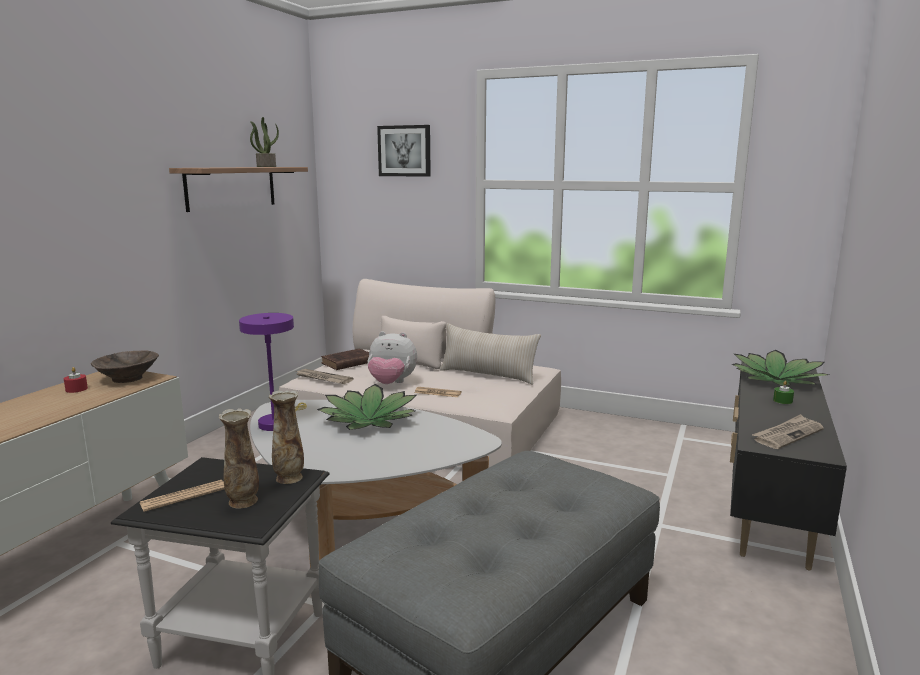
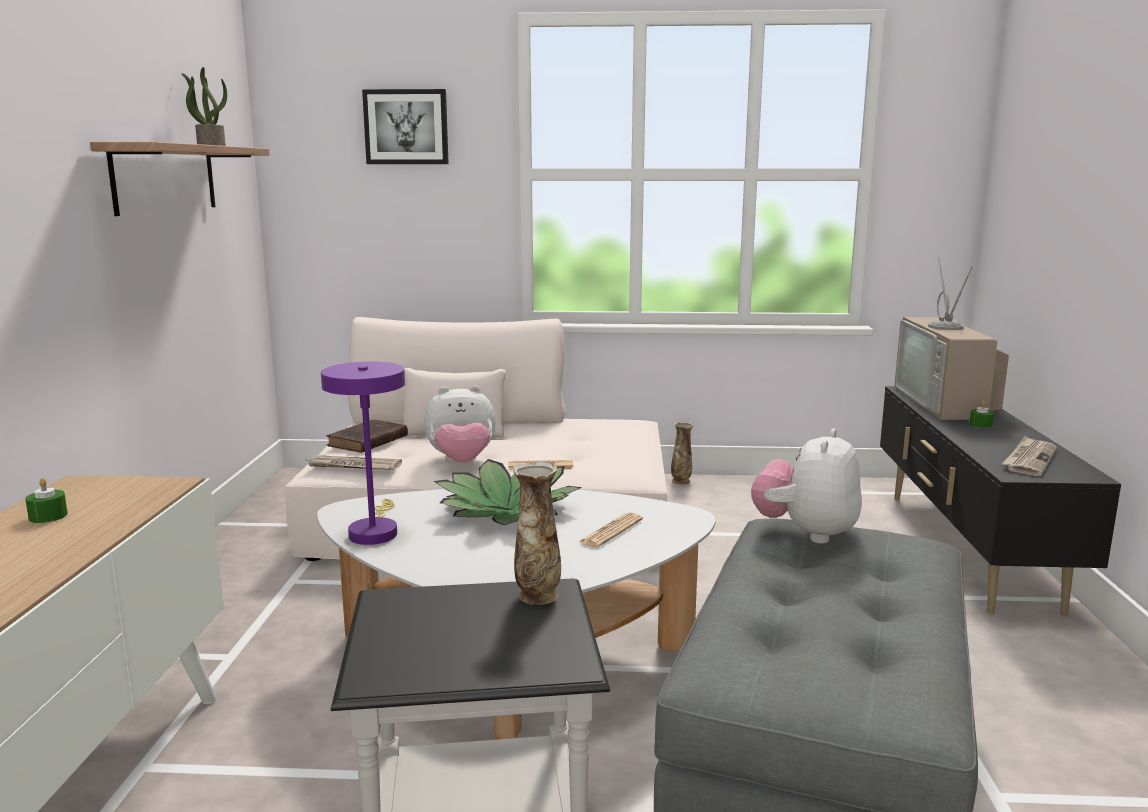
camera: 20 degrees left, 0 degrees up
(76, 389) = (48, 516): red candle -> green candle
(128, 378) = (123, 490): brown bowl -> none
(184, 496) = (411, 648): newspaper -> newspaper (611, 531)
(243, 502) = (513, 639): vase -> vase (681, 481)
(488, 375) = (580, 437): beige pillow -> none
(538, 466) = (806, 533): none -> plush toy
(777, 379) = (947, 403): potted plant -> television

